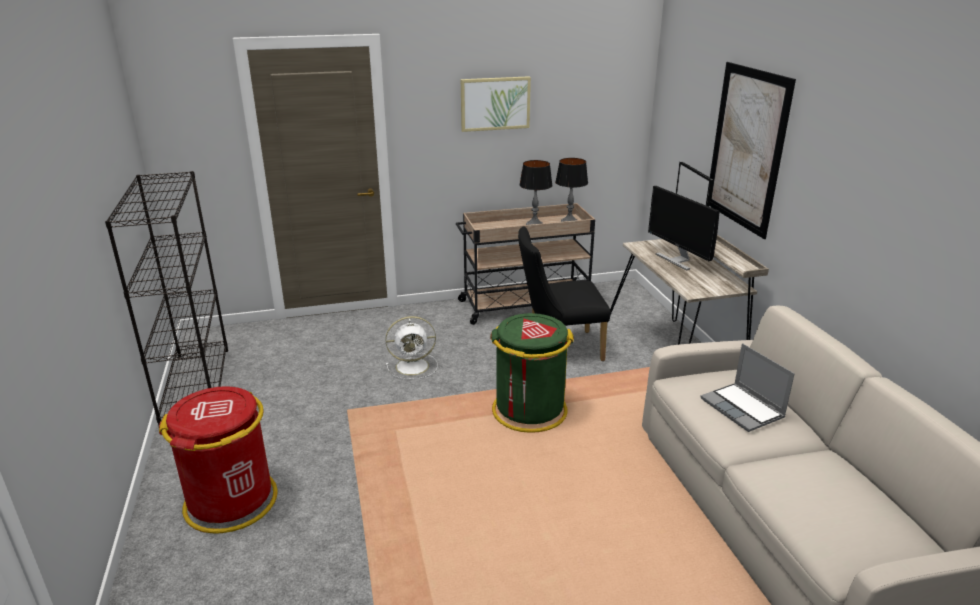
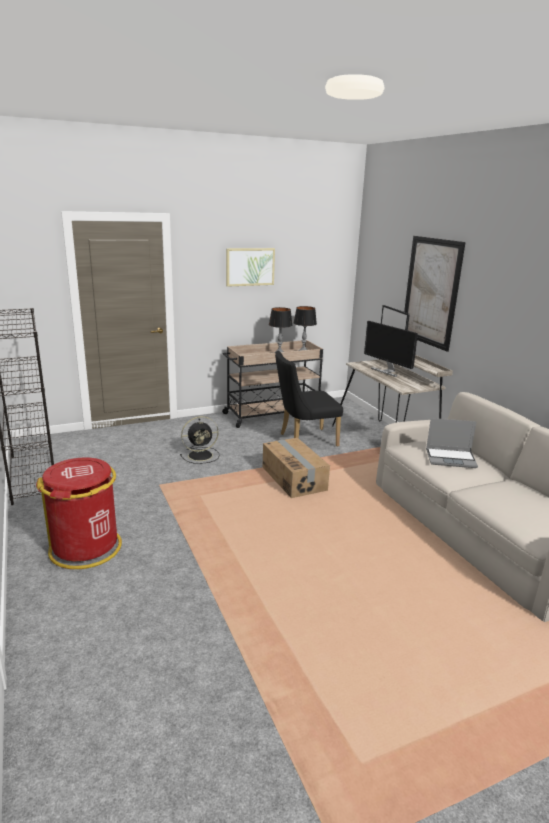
camera: 10 degrees left, 5 degrees down
(414, 366) = (201, 455): white fan -> black fan
(529, 410) = (294, 478): green trash can -> cardboard box
(743, 409) = (451, 458): laptop -> laptop turned 45 degrees counterclockwise

